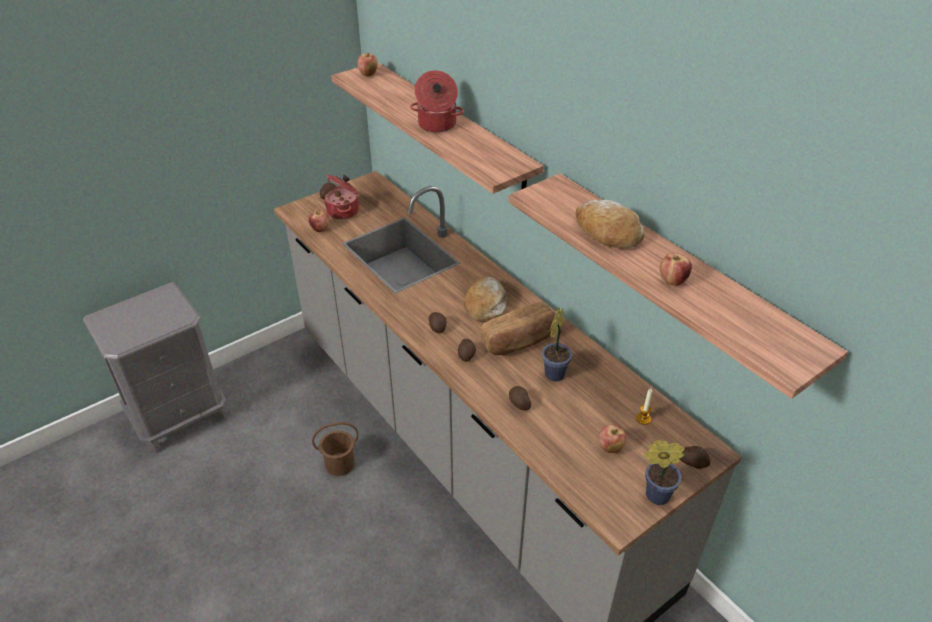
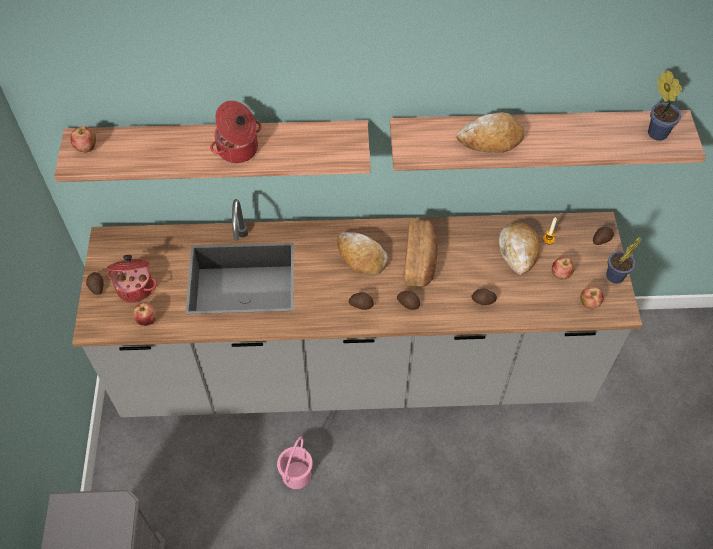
camera: 55 degrees left, 15 degrees up
(339, 463) = (296, 475): brown bucket -> pink bucket
(556, 372) = (469, 259): potted plant -> potted plant (655, 131)
(603, 403) = (518, 251): none -> bread
(672, 281) = (570, 142): apple -> apple (589, 304)

